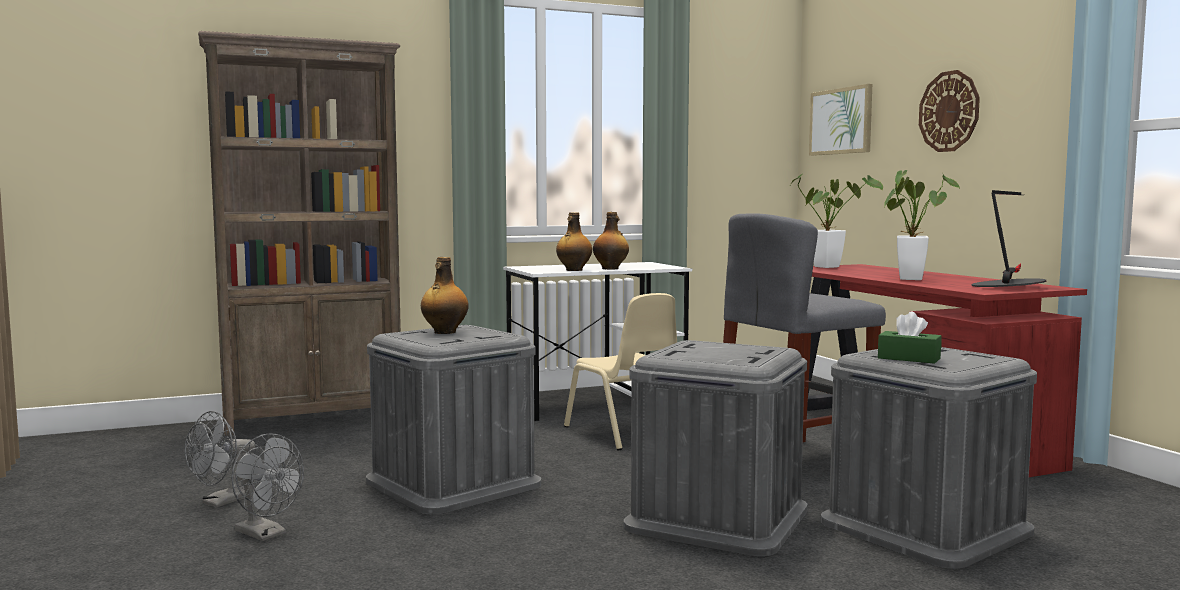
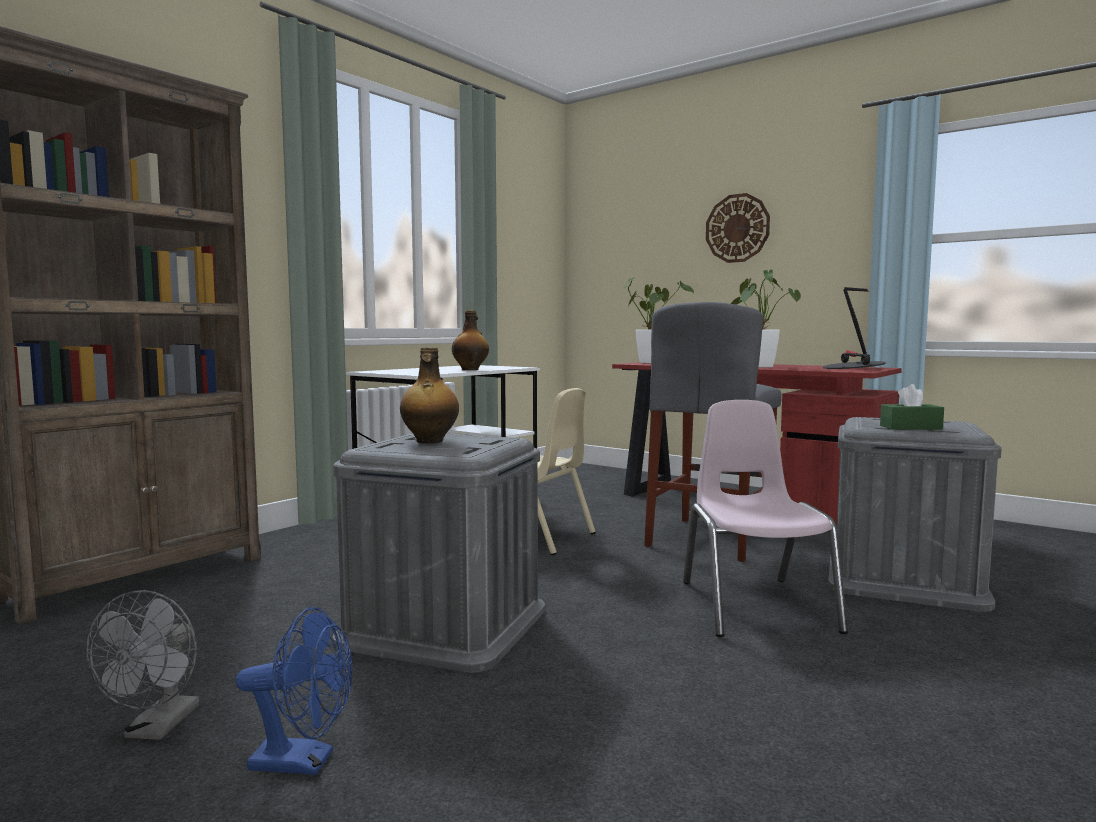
camera: 30 degrees left, 0 degrees up
(266, 534) = (304, 762): grey fan -> blue fan
(573, 270) = (442, 372): bottle -> none
(717, 518) = (756, 606): grey storage box -> pink chair
(841, 121) = (616, 237): picture -> none

